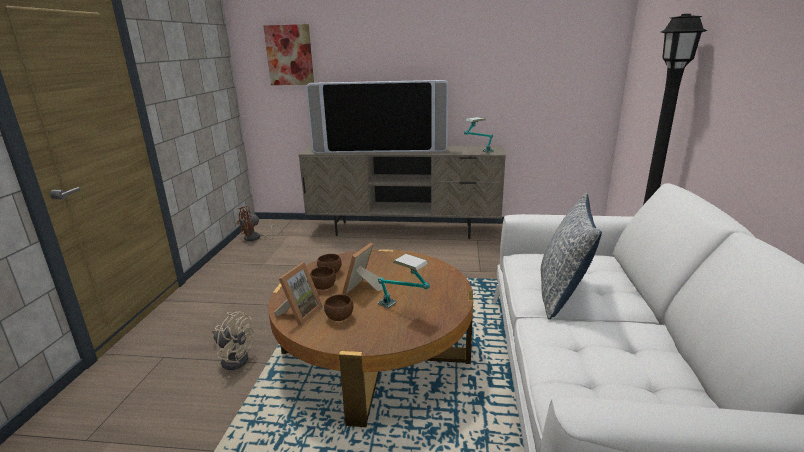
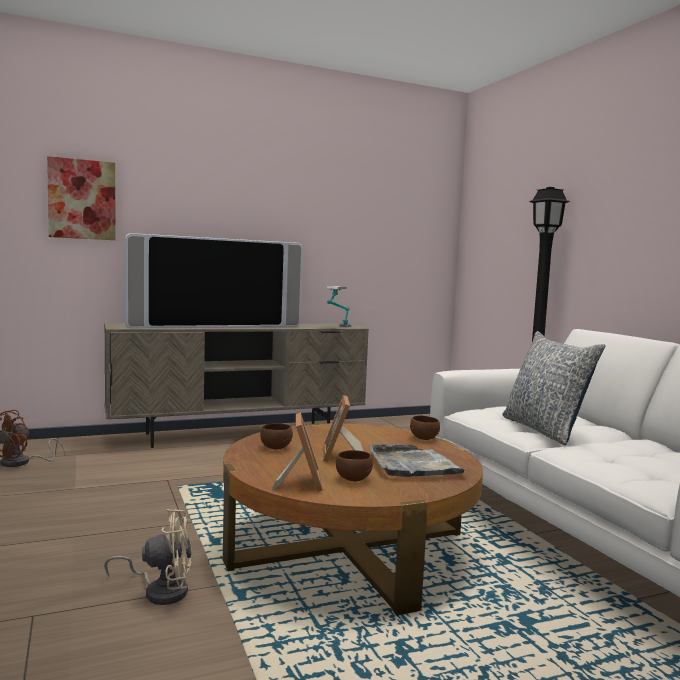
camera: 30 degrees left, 15 degrees down
(324, 287) = (291, 459): brown bowl -> brown bowl (425, 438)
(403, 310) = (413, 465): table lamp -> grey tray

